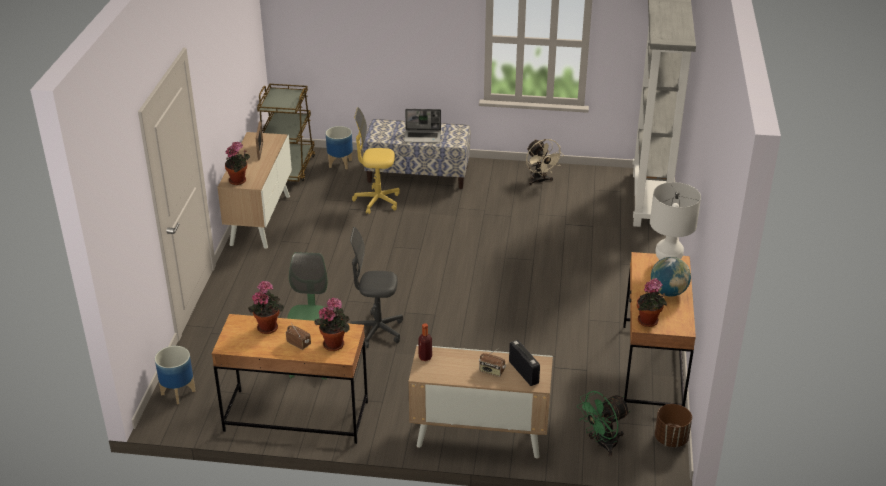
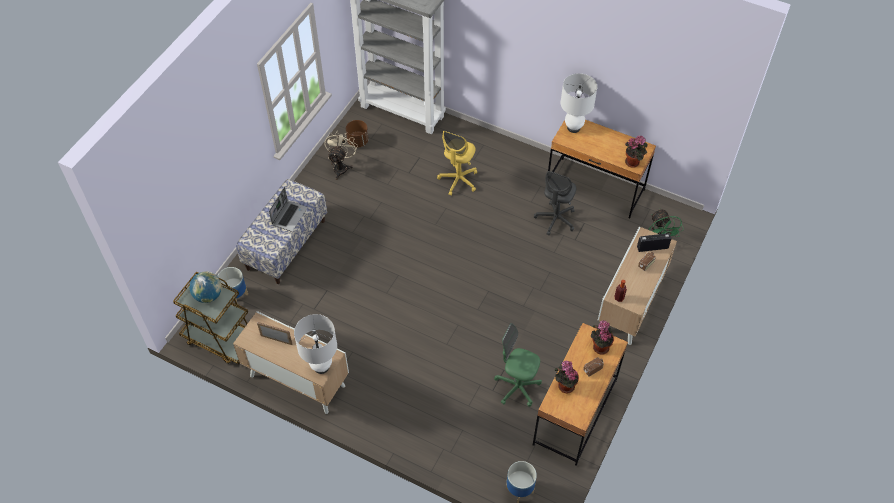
camera: 70 degrees left, 20 degrees up
(239, 181) = (321, 367): potted plant -> white table lamp
(377, 201) = (313, 285): yellow office chair -> yellow office chair (458, 180)
(377, 331) = (493, 334): grey office chair -> grey office chair (555, 219)
(540, 181) = (341, 167): beige fan -> beige fan turned 75 degrees counterclockwise
(668, 292) = (605, 140): globe -> globe (208, 295)
(671, 439) = (664, 205): brown planter -> brown planter (358, 141)

